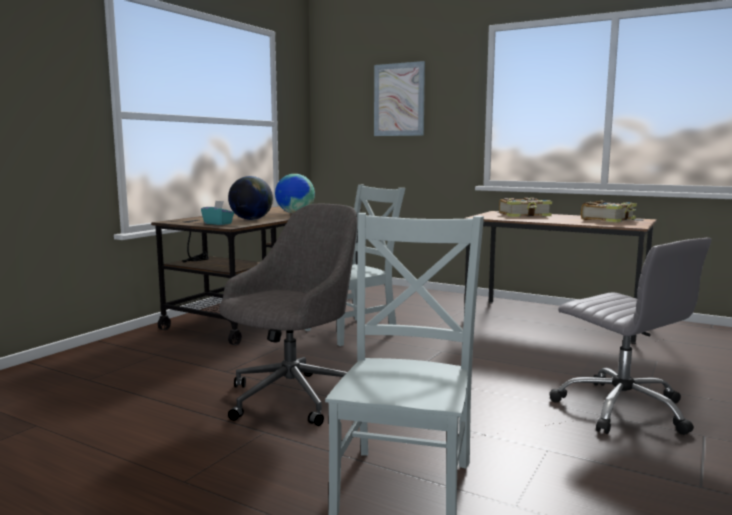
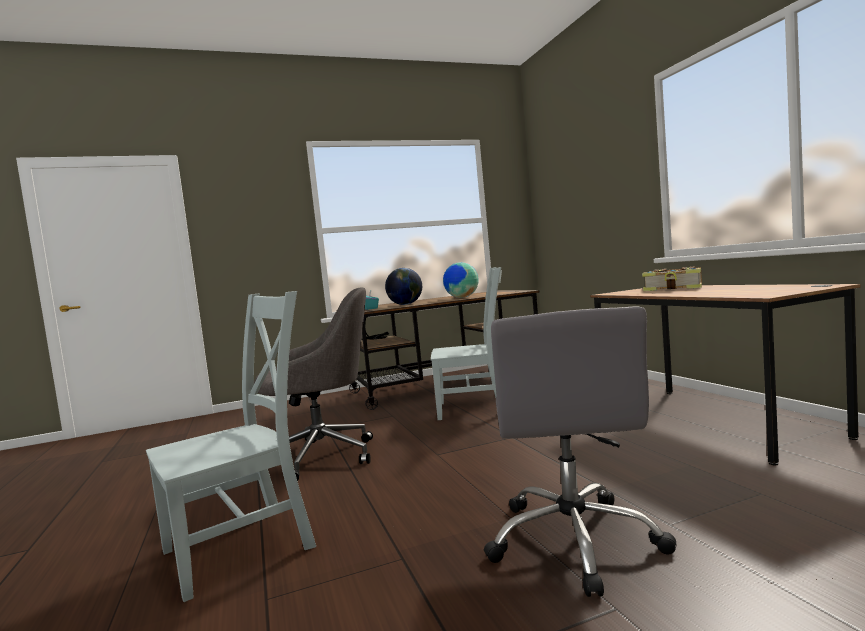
camera: 40 degrees right, 5 degrees down
(399, 99) = (588, 177): picture -> none
(609, 220) = (765, 288): book -> none

